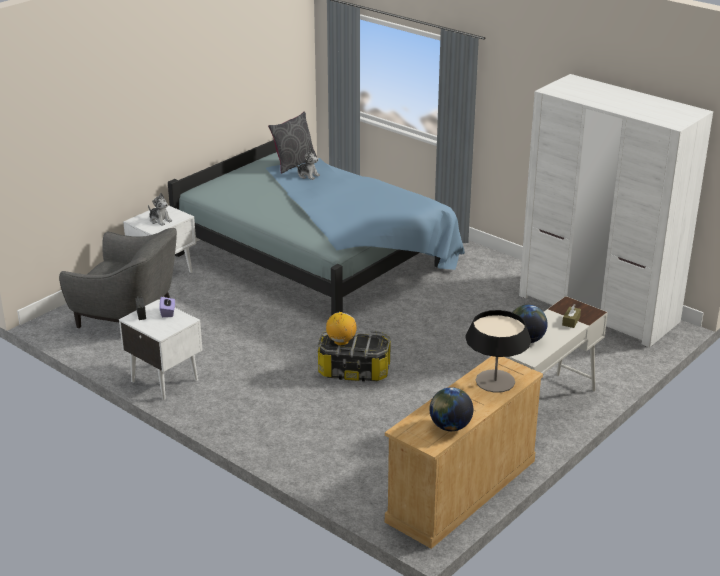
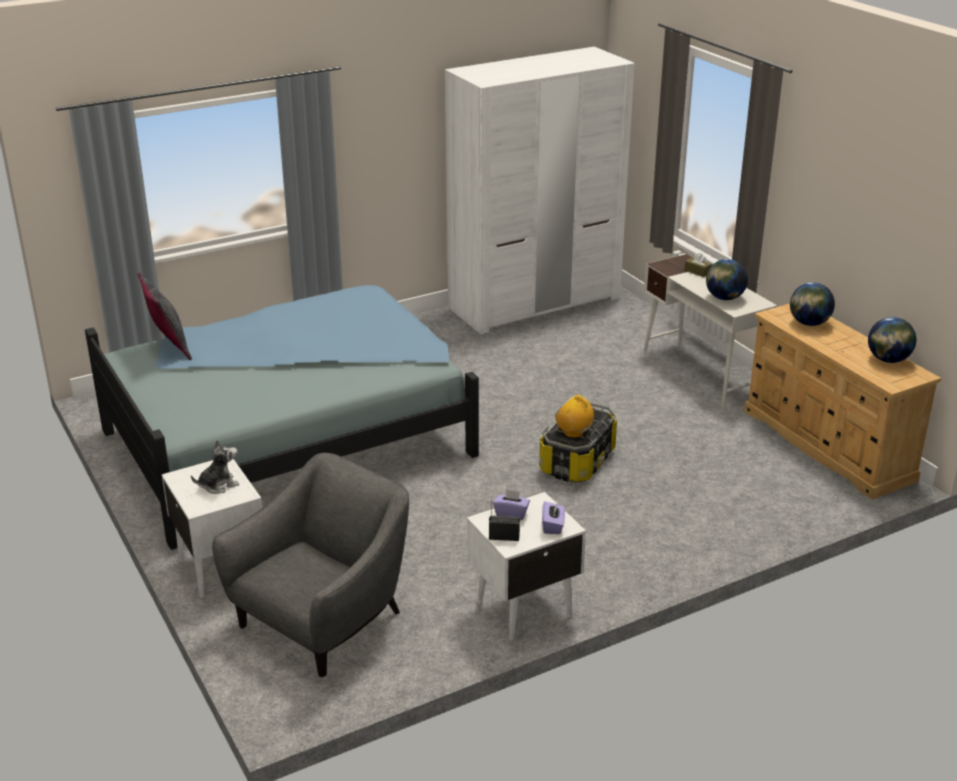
camera: 70 degrees left, 0 degrees up
(159, 329) = (553, 526): none -> purple tissue box
(308, 175) = (214, 344): plush toy -> none
(495, 381) = (809, 323): table lamp -> globe

